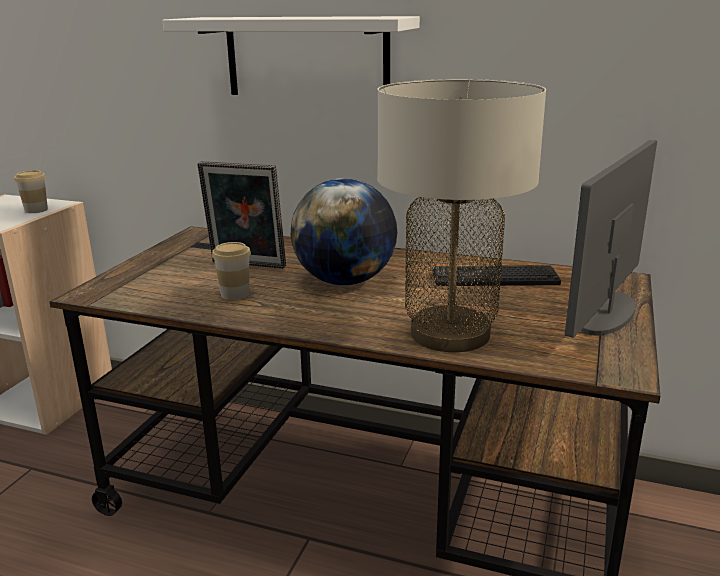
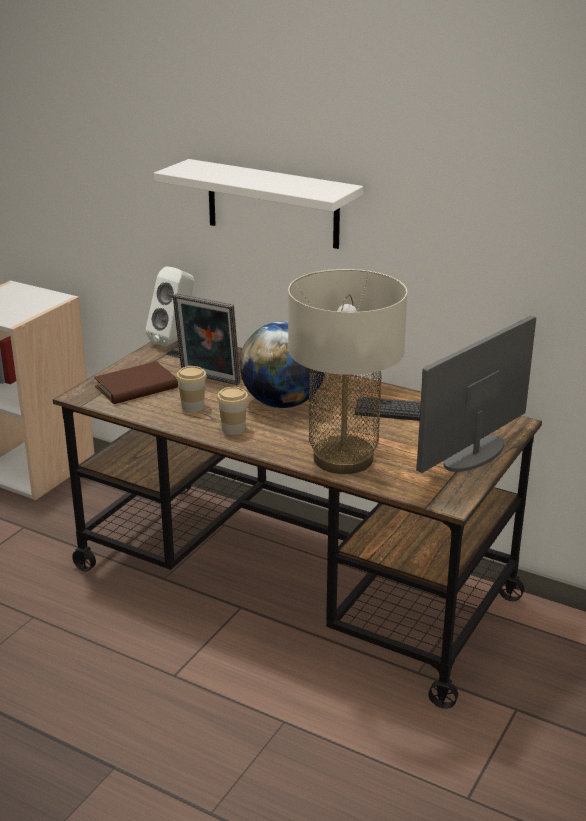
camera: 10 degrees right, 5 degrees up
(36, 210) = (39, 303): cup -> cup (233, 429)
(159, 280) = (136, 387): none -> brown book
(198, 234) = (175, 340): none -> white speaker

